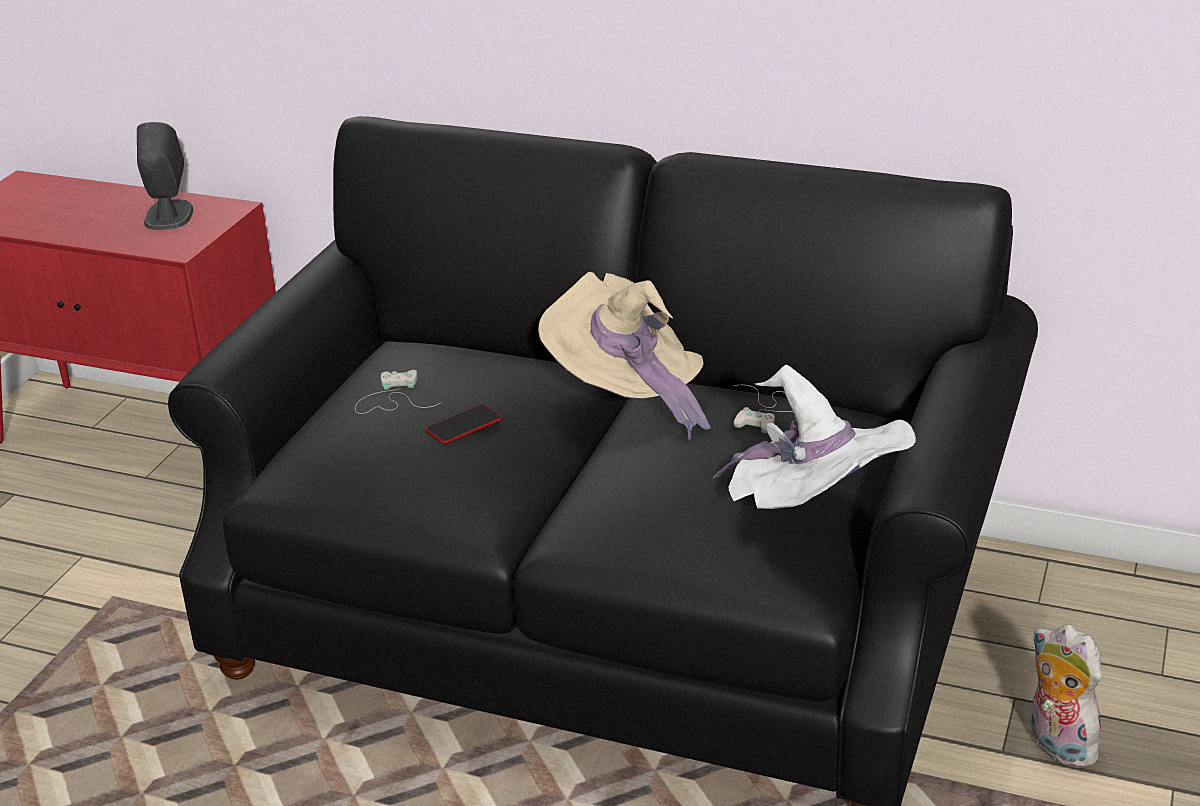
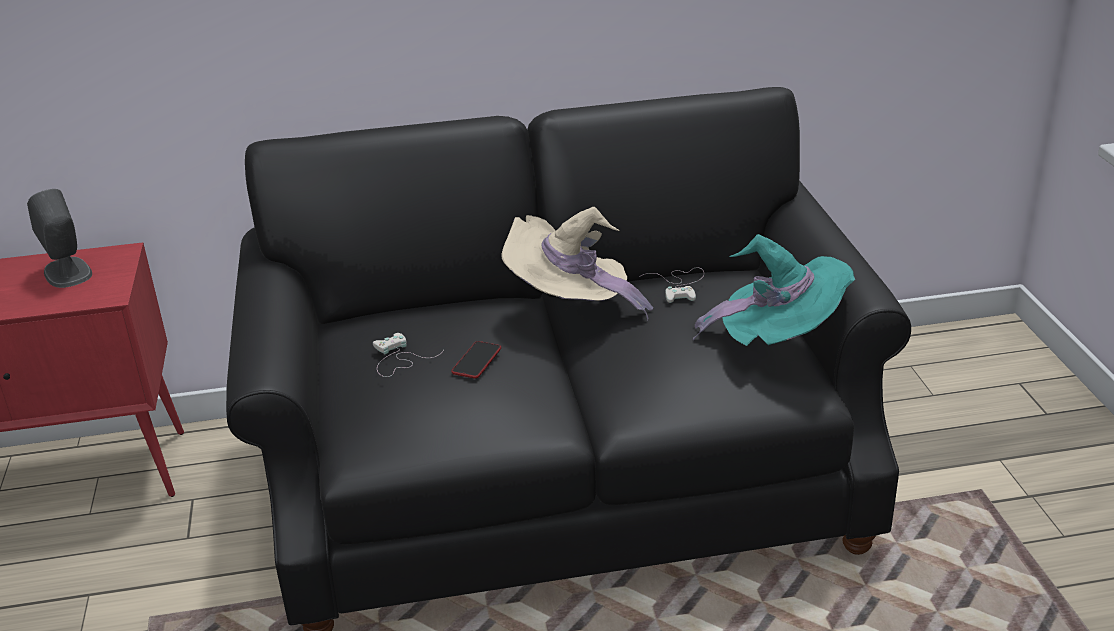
camera: 30 degrees left, 0 degrees up
(813, 512) = (780, 340): white hat -> turquoise hat
(1056, 745) = (916, 459): plush toy -> none

